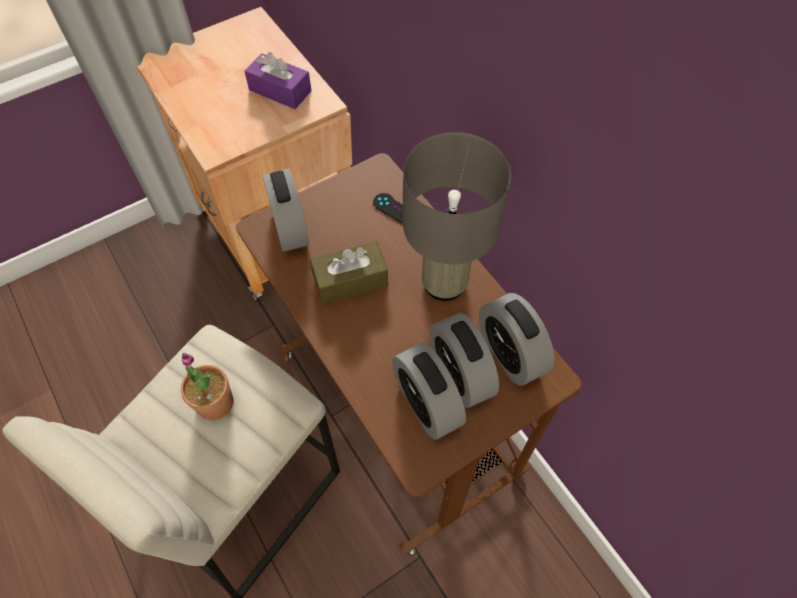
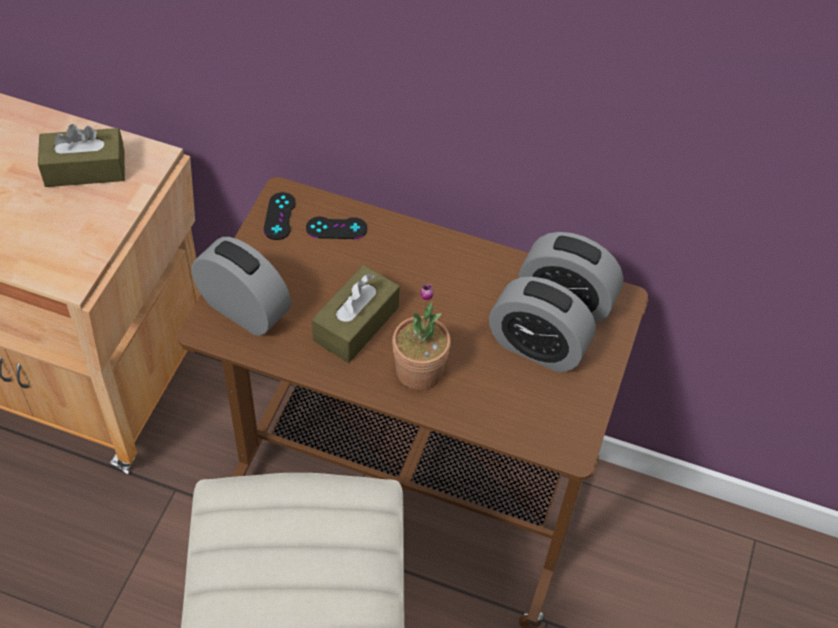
camera: 40 degrees left, 5 degrees down
(215, 403) = (292, 546): potted plant -> potted plant (419, 371)
(280, 90) = (85, 169): purple tissue box -> brown tissue box
(365, 180) = (279, 216): none -> black game controller
(426, 404) = (530, 391): alarm clock -> none
(445, 283) = (452, 272): grey table lamp -> none

